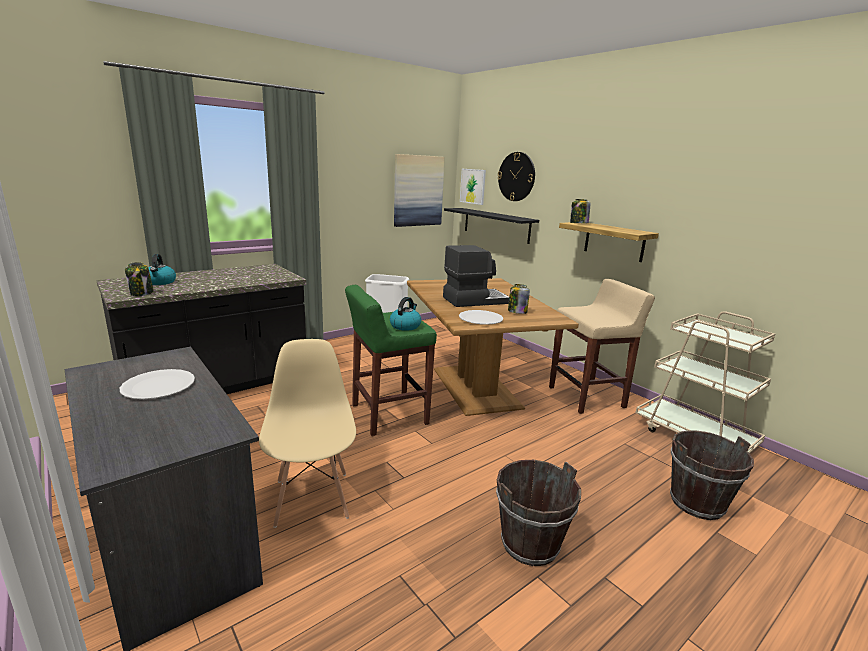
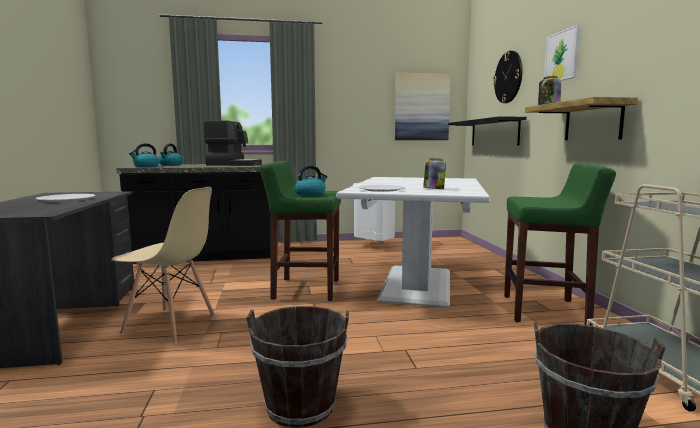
camera: 30 degrees right, 10 degrees down
(142, 293) = (146, 166): jar -> kettle
(312, 497) = (170, 325): beige chair -> beige chair turned 90 degrees clockwise
(473, 186) = (477, 99): picture -> picture (562, 56)
(474, 300) = (407, 184): coffee machine -> coffee machine (234, 164)
(474, 388) = (415, 285): brown dining table -> white dining table
(587, 397) = (546, 311): beige stool -> green stool

